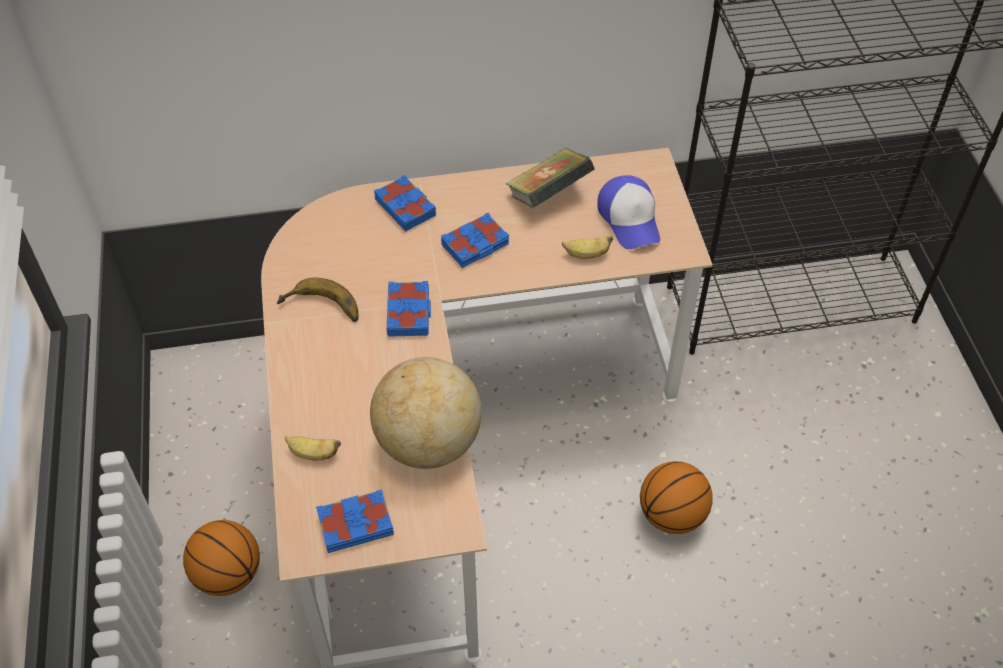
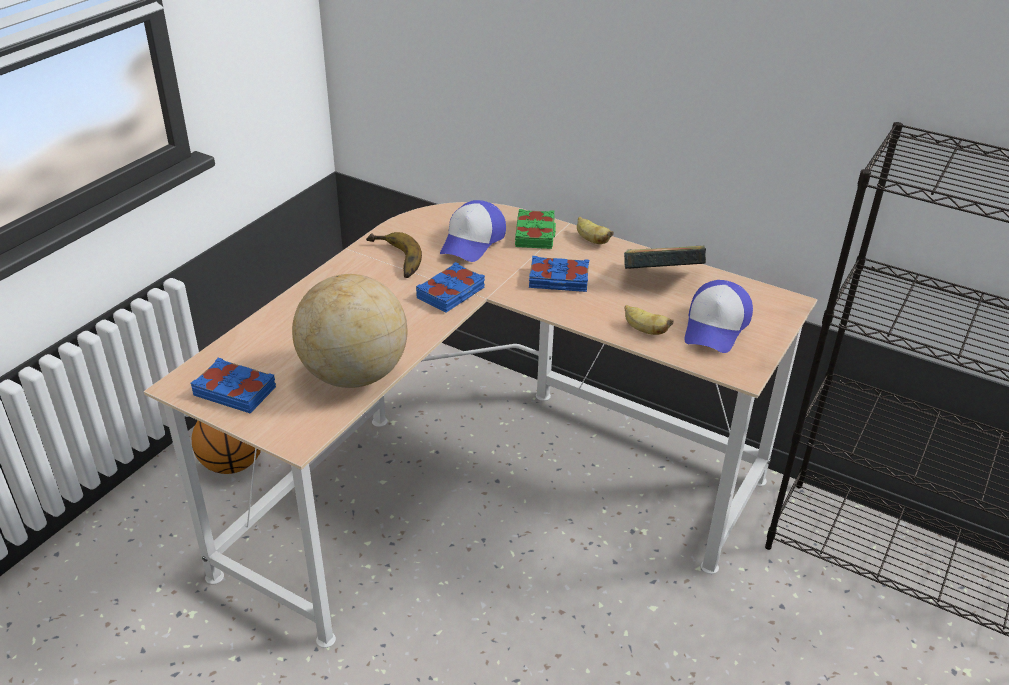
camera: 40 degrees right, 15 degrees down
(313, 454) = (269, 334): banana -> banana (591, 240)
(364, 247) = (472, 242): none -> cap
(406, 207) = (535, 234): blue book -> green book
(672, 515) = (609, 661): basketball -> none

